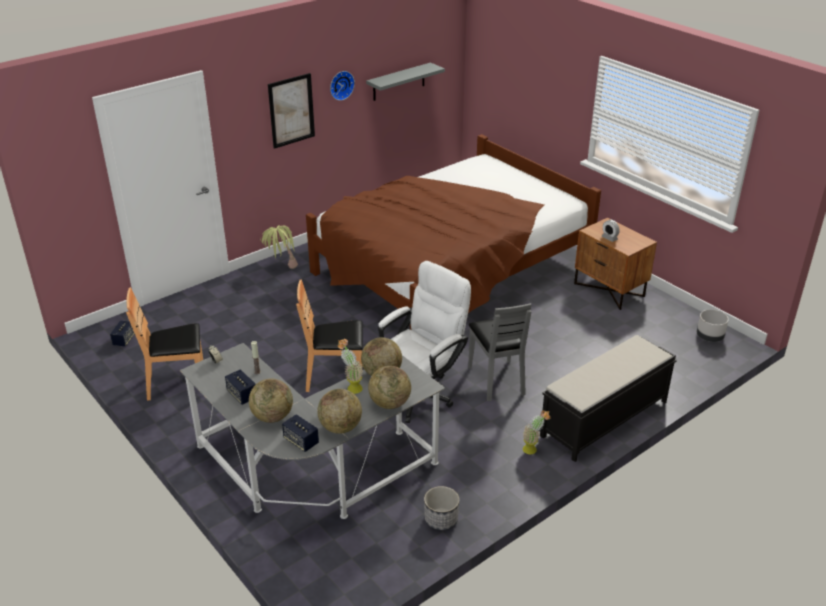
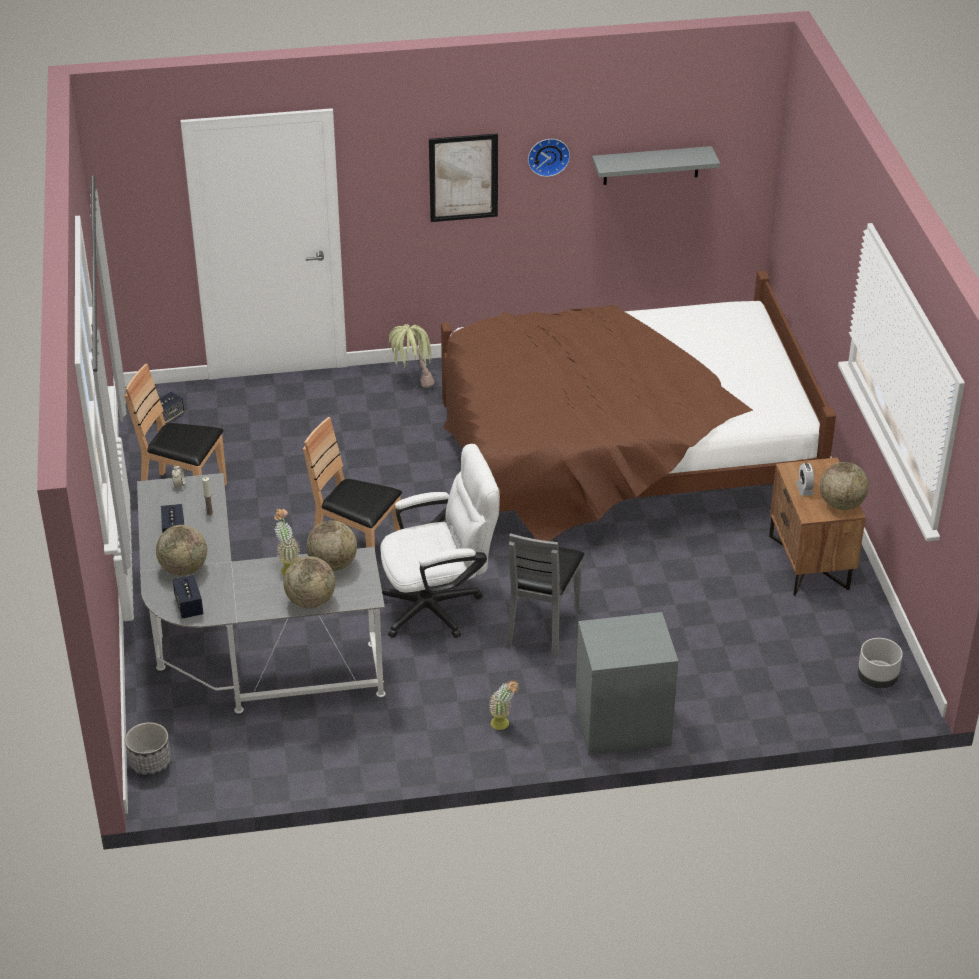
camera: 30 degrees right, 5 degrees up
(340, 427) = (239, 607): globe -> globe (841, 504)
(441, 519) = (333, 756): planter -> planter (150, 763)
(603, 419) = (622, 725): black bench -> grey nightstand

